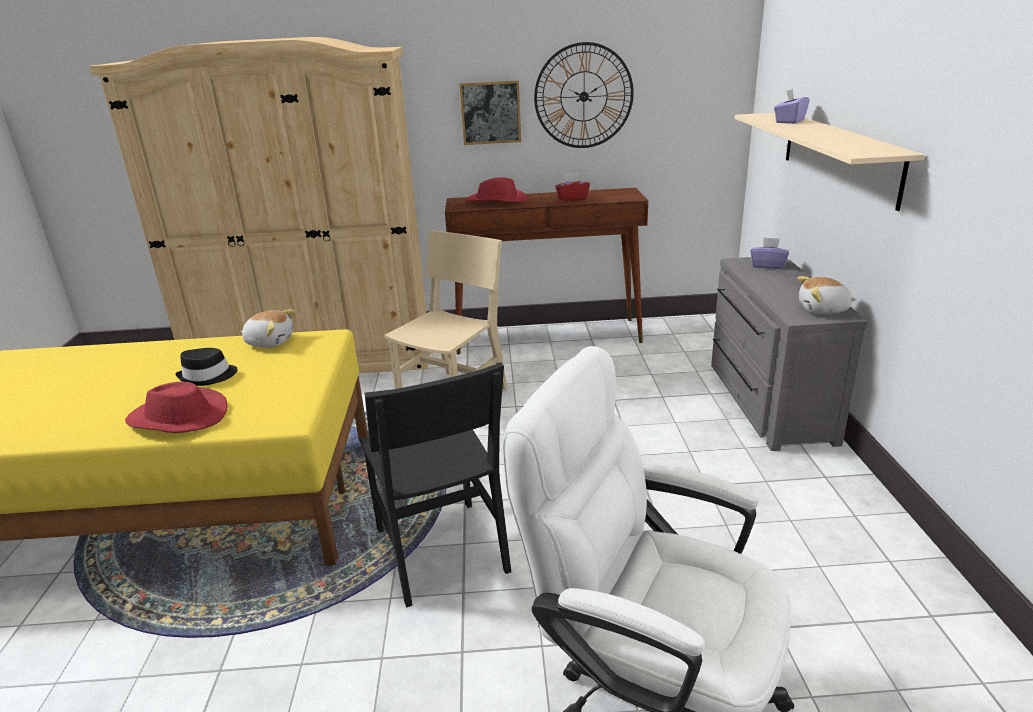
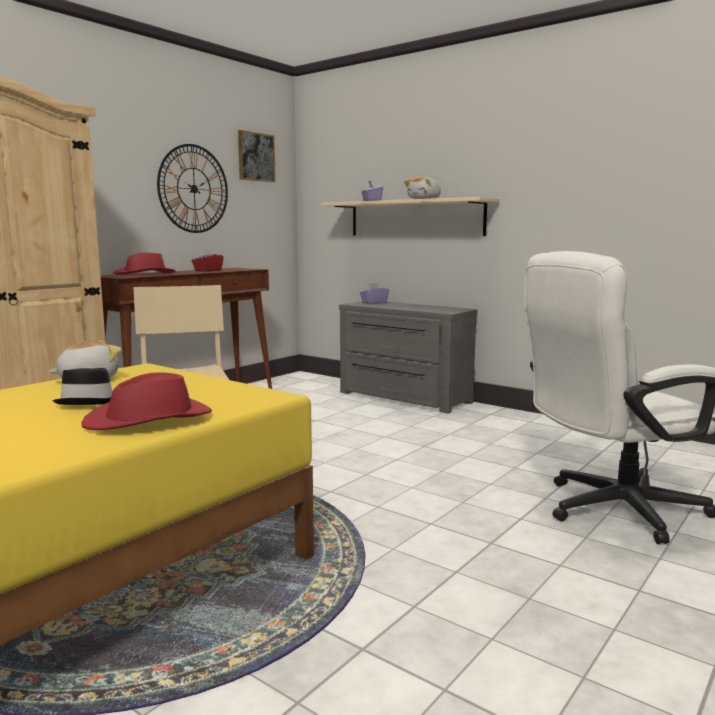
camera: 50 degrees left, 15 degrees down
(440, 550) = (370, 515): black chair -> none
(490, 112) = (121, 195): picture -> picture (256, 157)
(823, 310) = (450, 309): plush toy -> plush toy (425, 199)

